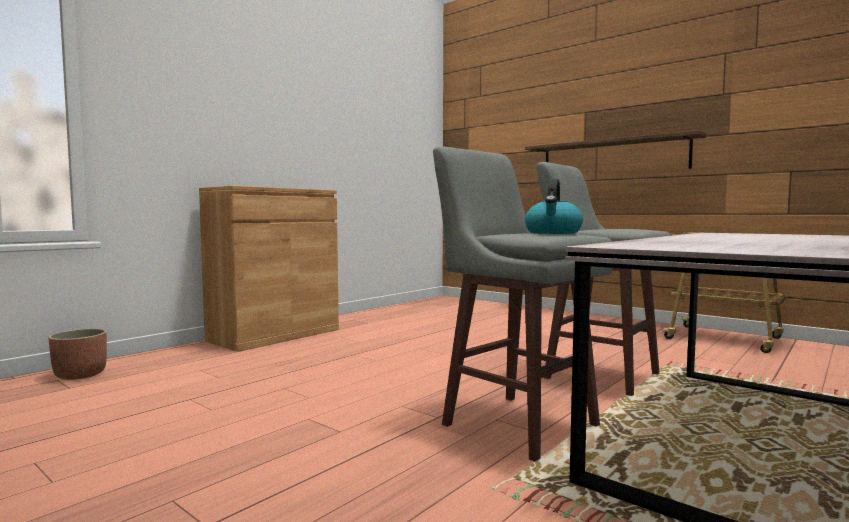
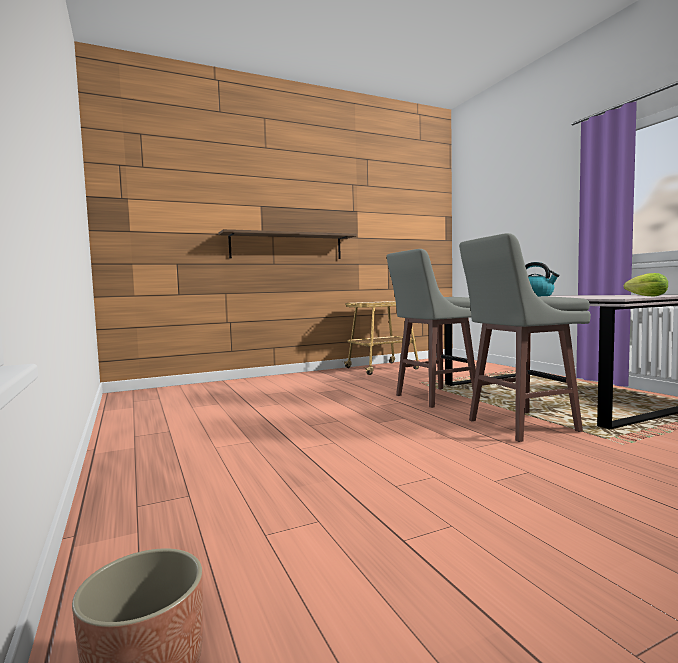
camera: 65 degrees left, 0 degrees up
(275, 335) = (136, 479): brown cabinet -> none
(721, 249) = (644, 296): none -> lettuce

